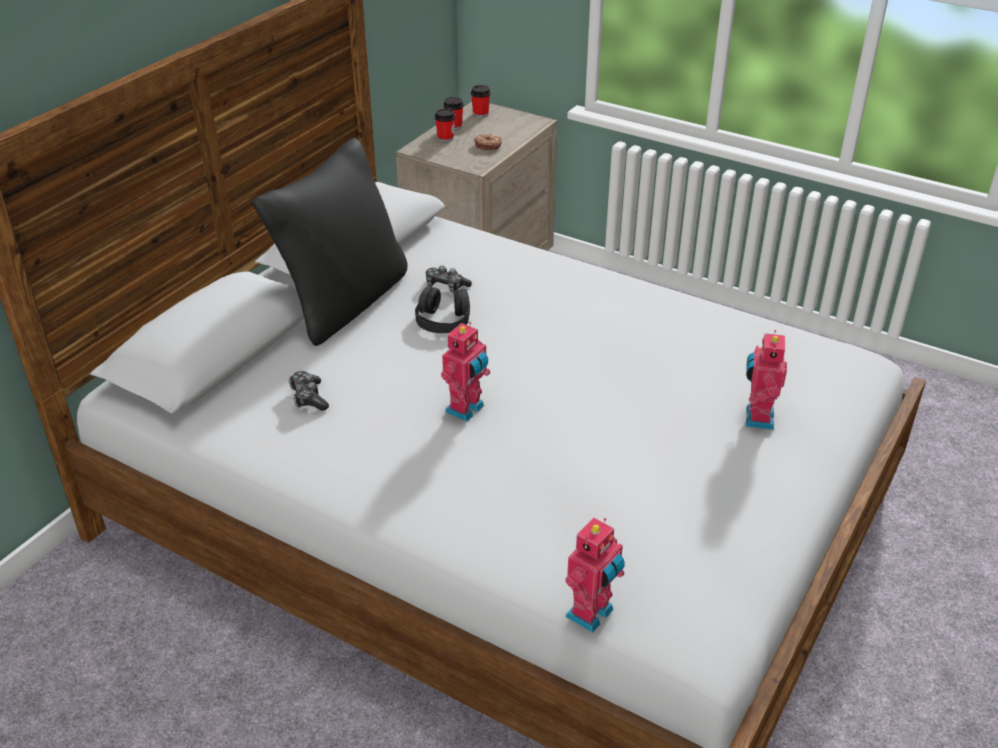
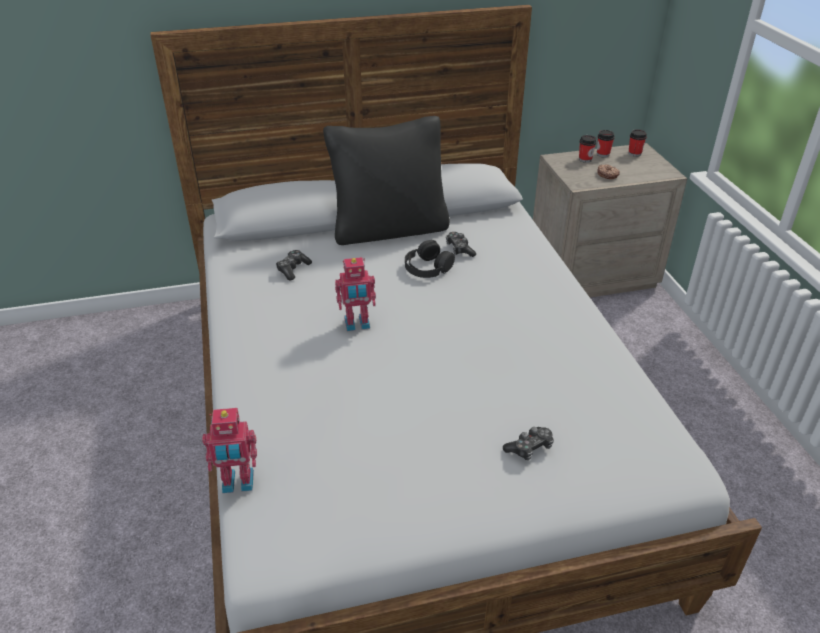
camera: 45 degrees right, 0 degrees up
(757, 418) = (529, 448): toy robot -> game controller

